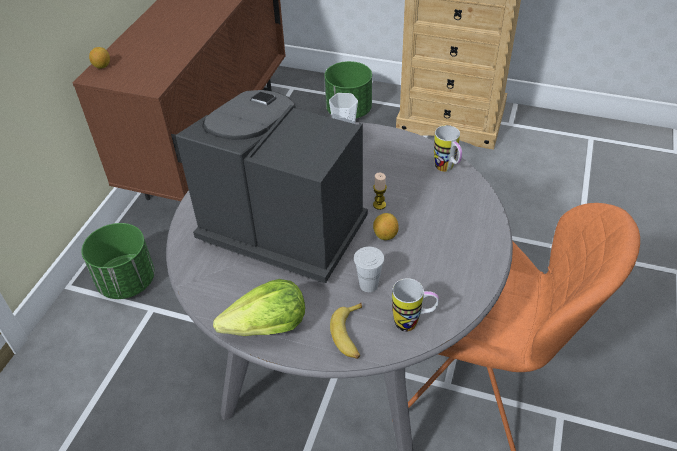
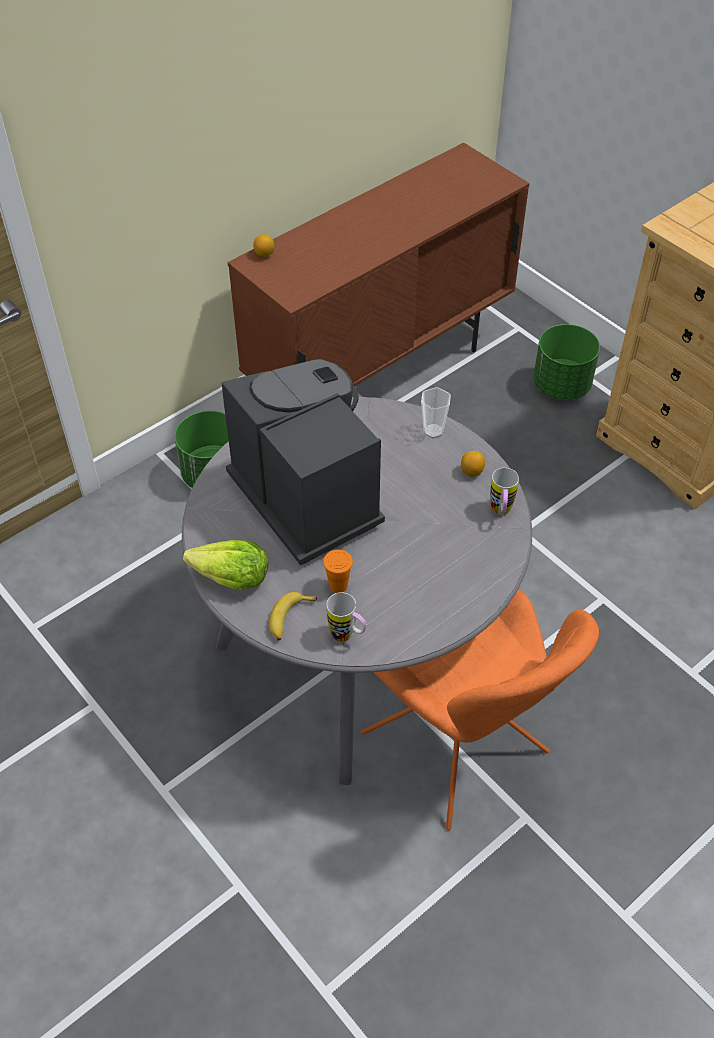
camera: 30 degrees right, 5 degrees up
(368, 285) = (338, 585): white cup -> orange cup
(379, 205) = (407, 517): candle -> none
(385, 235) = (389, 548): lemon -> lemon (471, 471)

